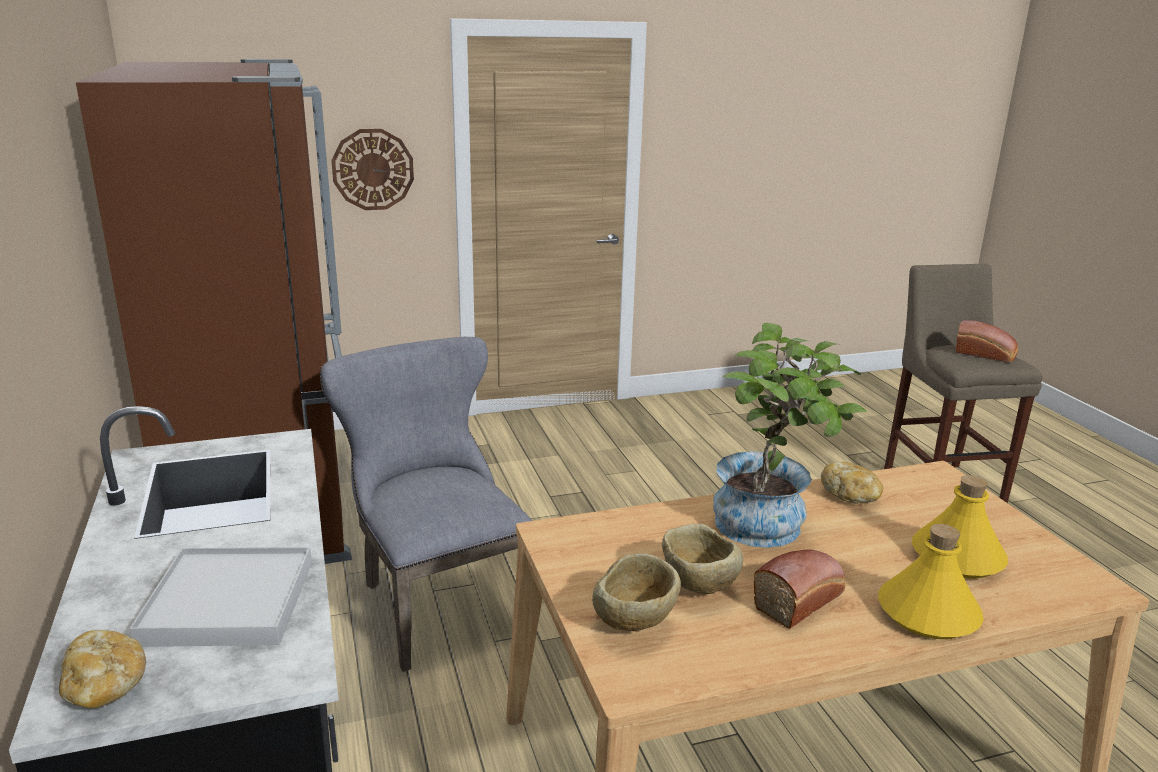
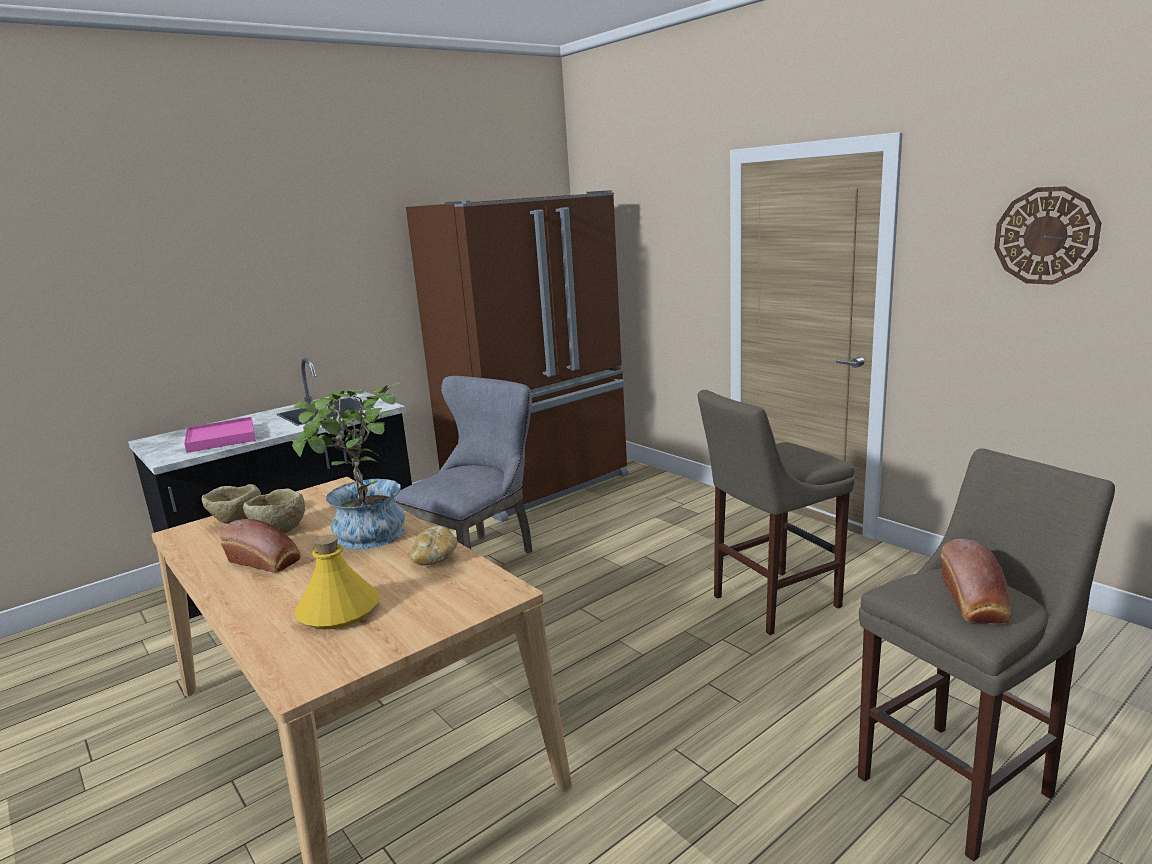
camera: 70 degrees right, 5 degrees down
(105, 687) = (161, 440): bread -> none
(229, 602) = (221, 438): white tray -> pink tray
(373, 169) = (680, 272): wall clock -> wall clock (1046, 236)
(693, 468) = (770, 603): none -> beige stool
(927, 614) = (250, 605): yellow bottle -> none

